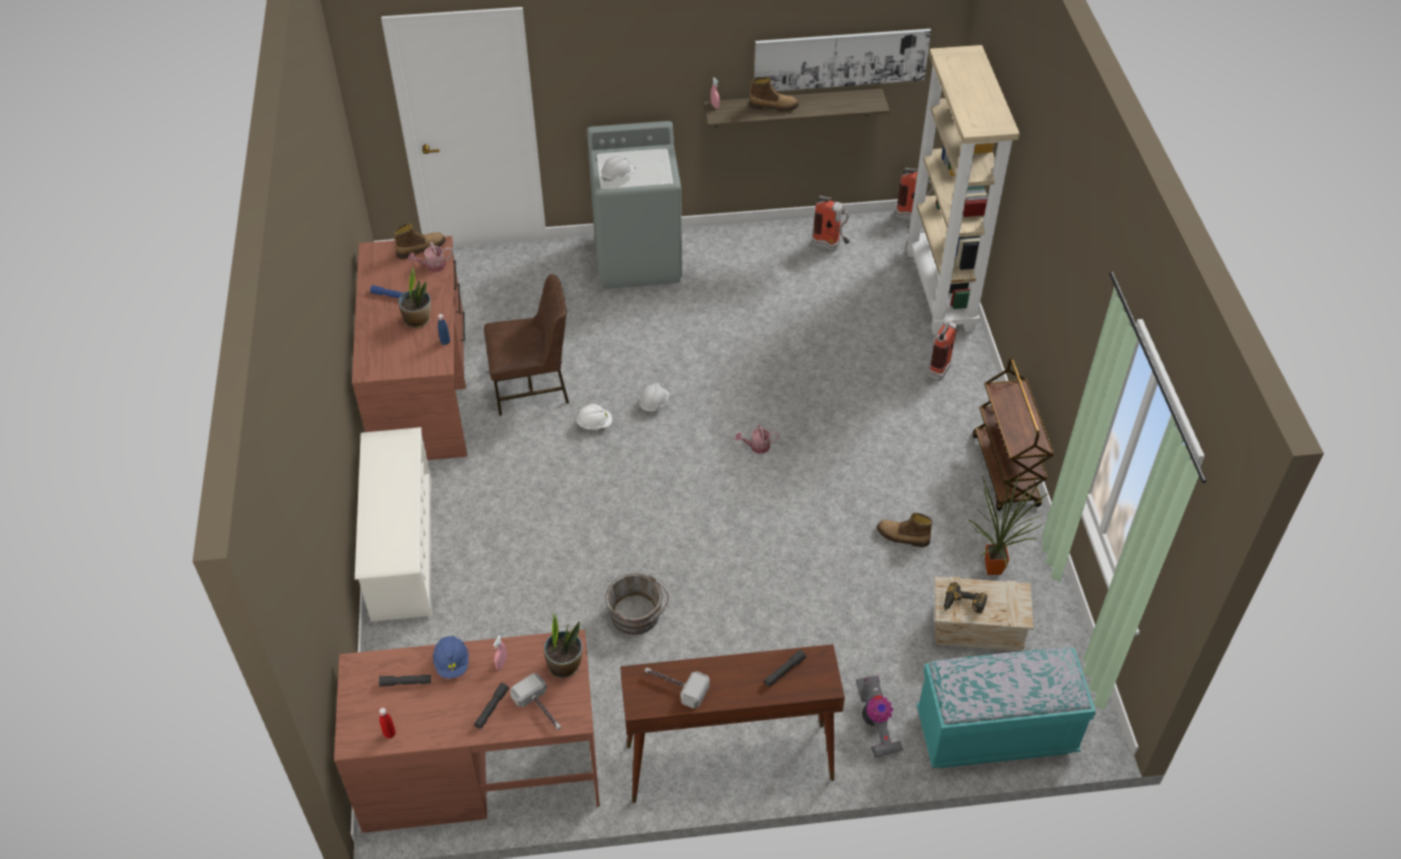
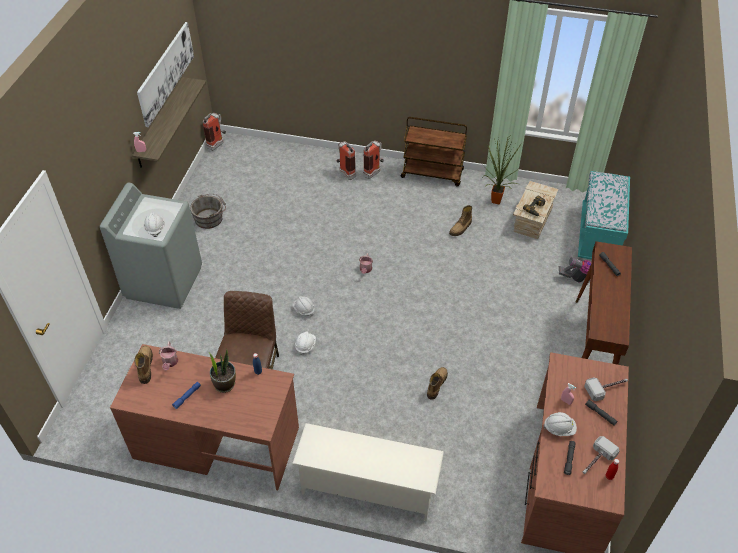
camera: 70 degrees left, 0 degrees up
(452, 663) = (559, 428): blue hard hat -> white hard hat
(565, 665) = (576, 368): potted plant -> none
(637, 616) = (474, 365): grey bucket -> grey bucket (210, 218)
(674, 685) = (608, 316): hammer -> hammer (595, 460)
(773, 106) = (163, 125): boot -> boot (436, 384)
(830, 247) = (217, 186): fire extinguisher -> fire extinguisher (374, 172)
(940, 290) = (285, 153): beige bookcase -> none

